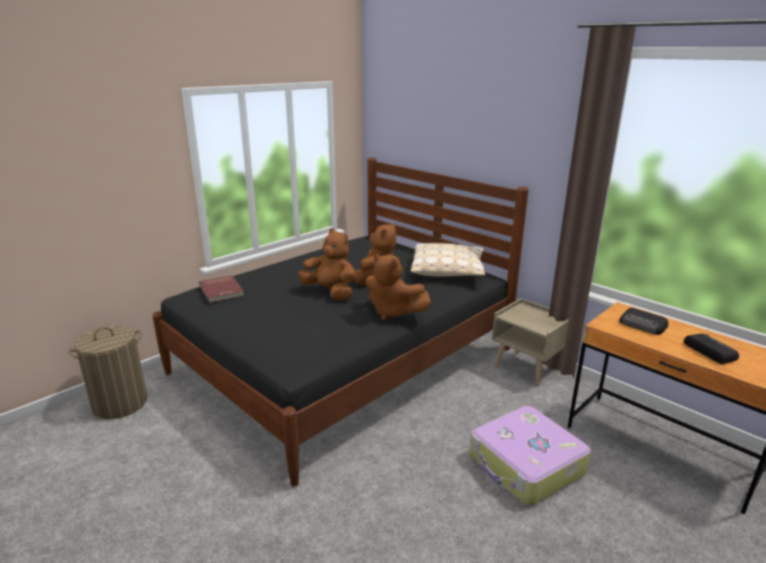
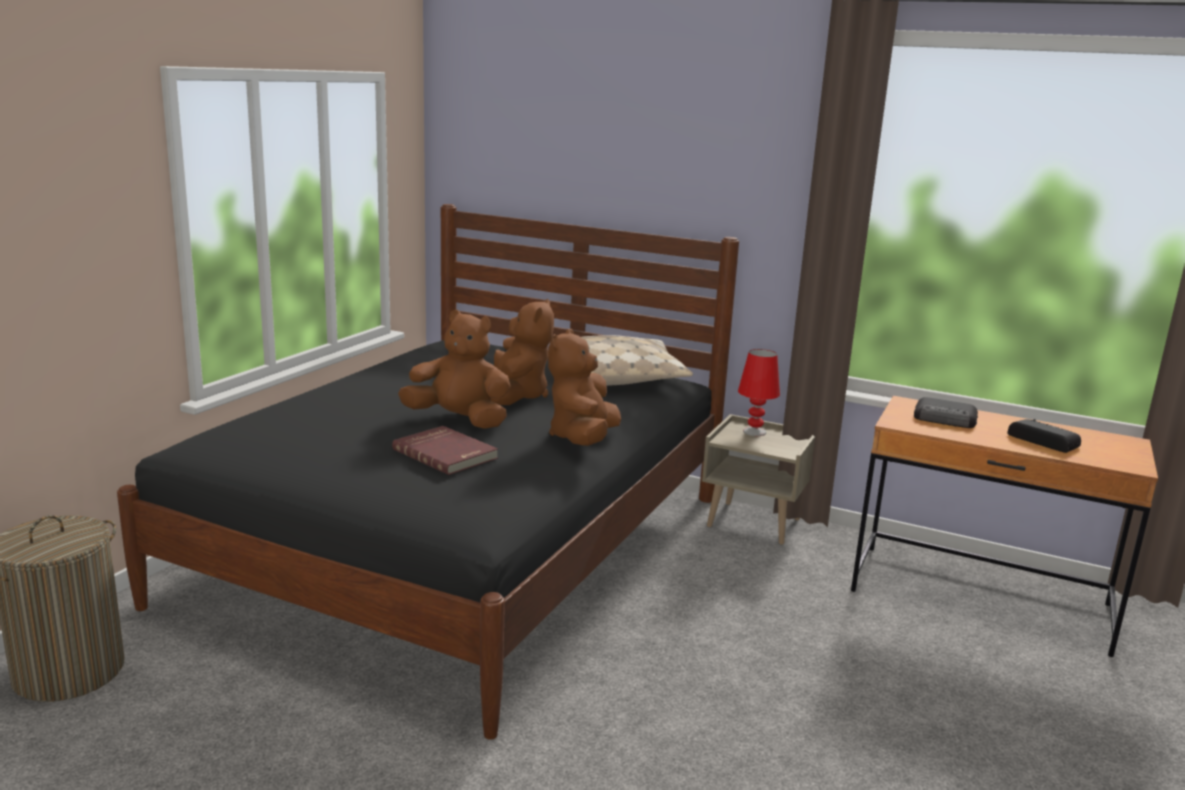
camera: 20 degrees left, 5 degrees down
(222, 290) = (259, 433): red book -> red book (446, 453)
(393, 312) = (583, 439): brown plush toy -> brown plush toy turned 90 degrees clockwise
(526, 465) = (822, 648): suitcase -> none
(530, 312) = (754, 432): none -> red table lamp

